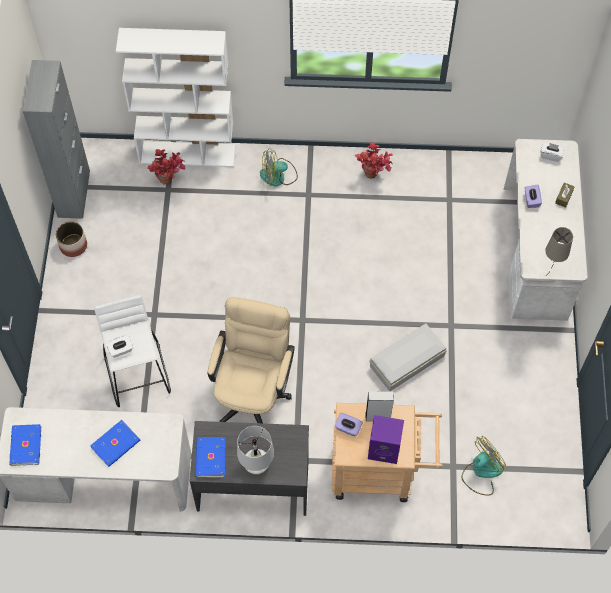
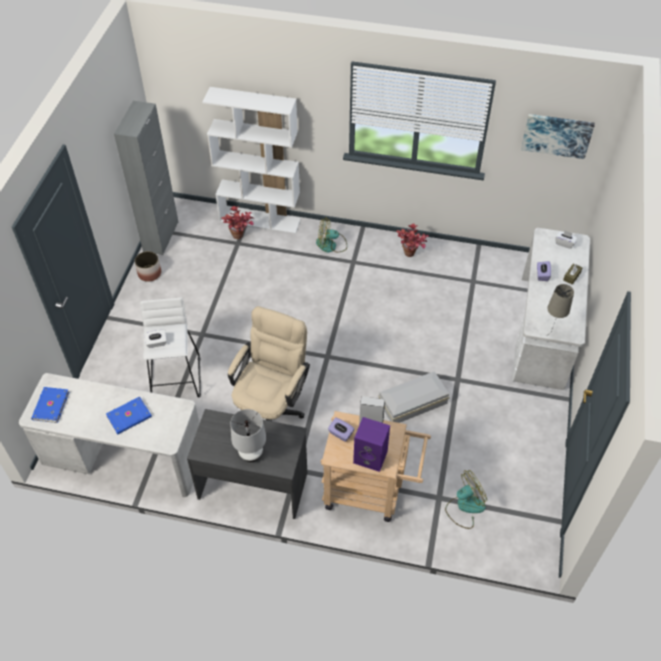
camera: 10 degrees right, 10 degrees down
(209, 458) = (210, 442): blue book -> none
(531, 41) = (557, 135): none -> picture

